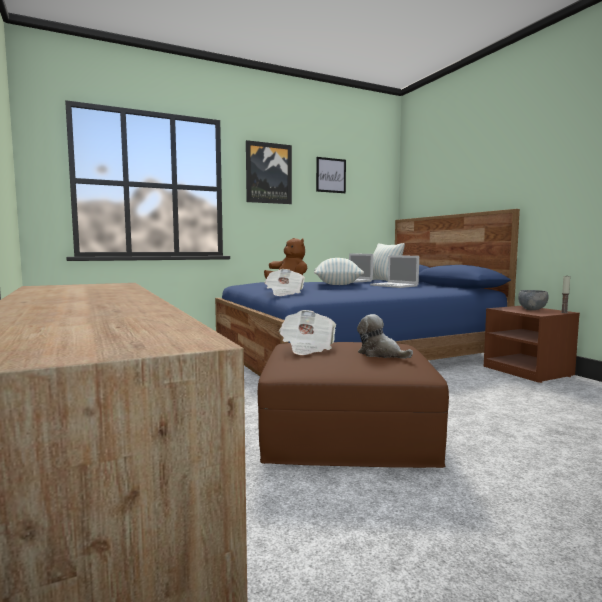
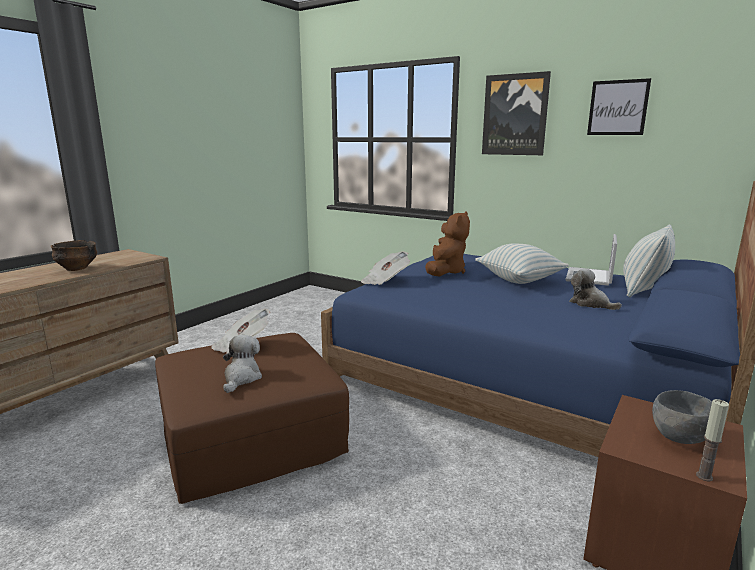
camera: 60 degrees right, 10 degrees up
(96, 292) = (77, 268): none -> bowl
(394, 286) = (590, 304): laptop -> plush toy

